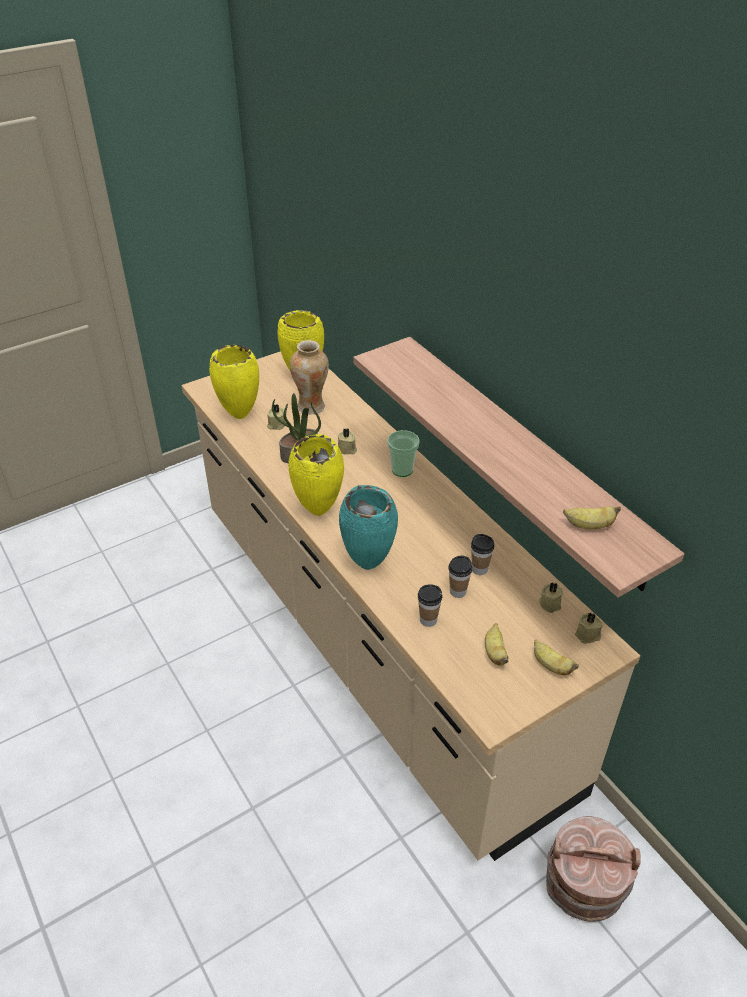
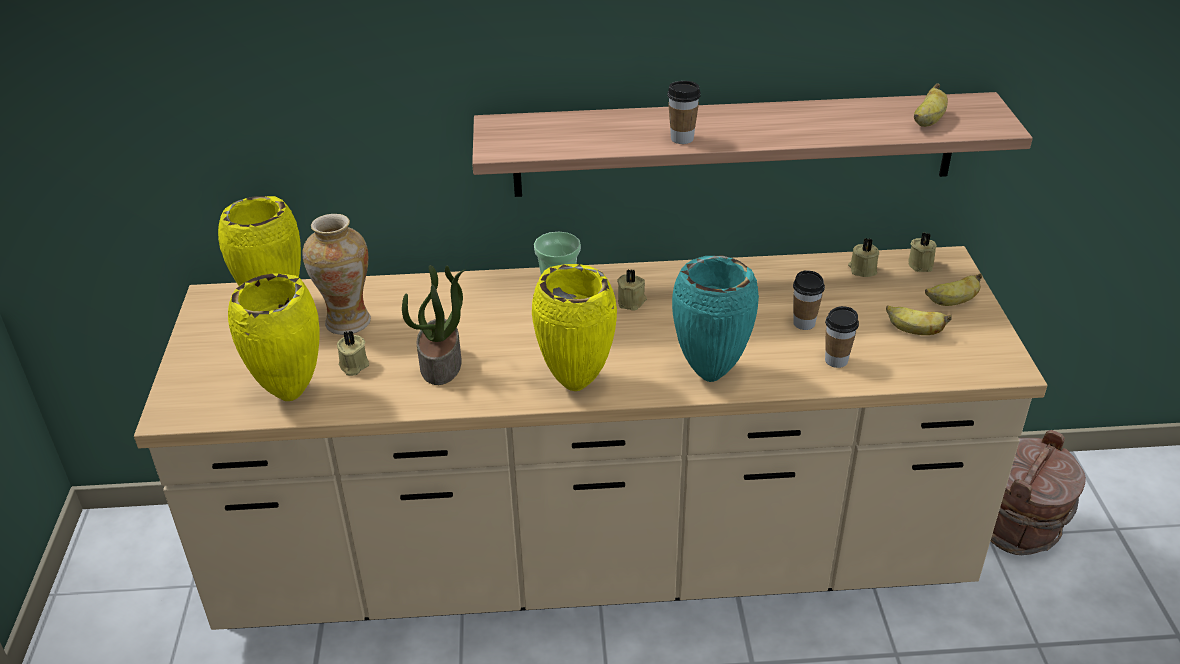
camera: 60 degrees left, 5 degrees down
(347, 449) = (474, 321): beige candle -> beige candle (632, 302)
(479, 569) = (778, 296): cup -> cup (682, 138)

